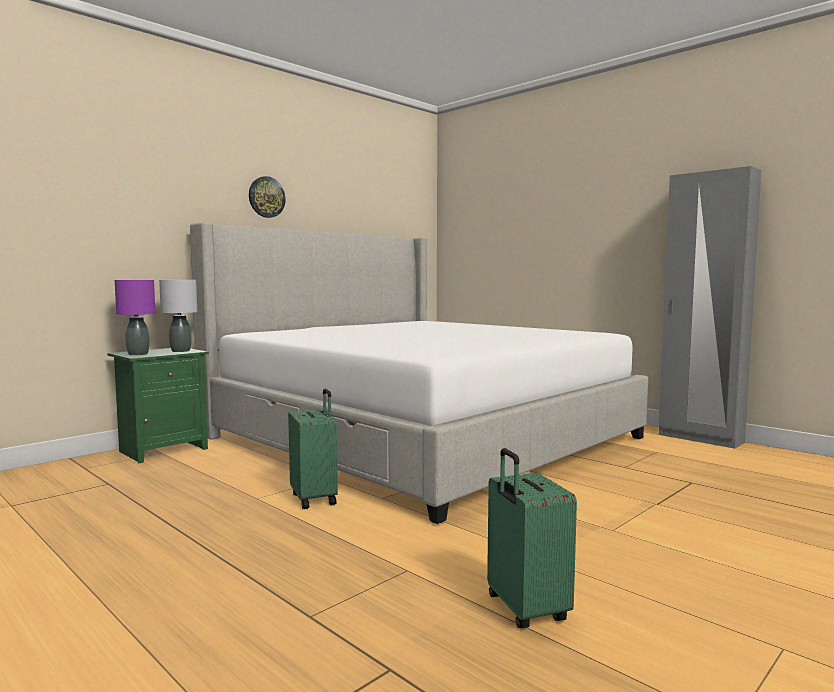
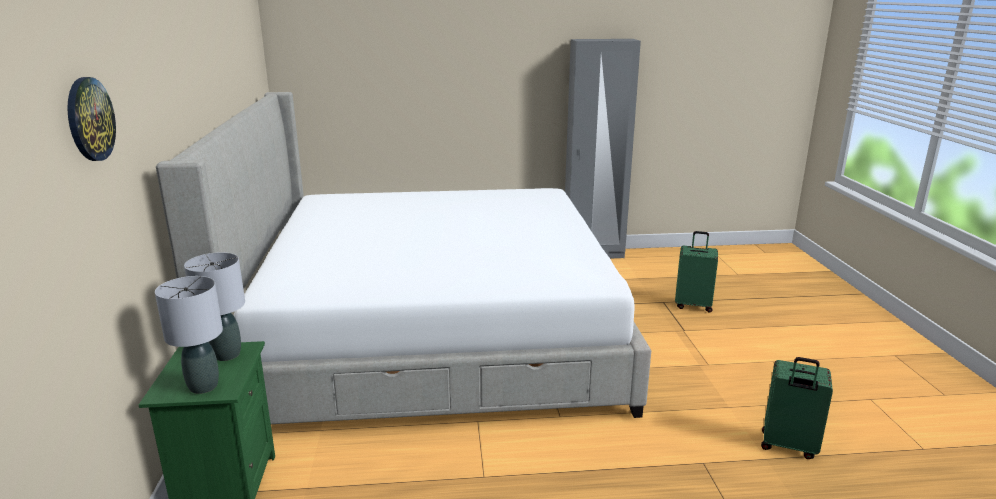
camera: 50 degrees left, 15 degrees up
(137, 354) = (203, 387): purple table lamp -> grey table lamp
(266, 197) = (181, 87): wall clock -> wall clock (89, 119)
(315, 498) = (522, 447): green suitcase -> green suitcase (693, 305)

